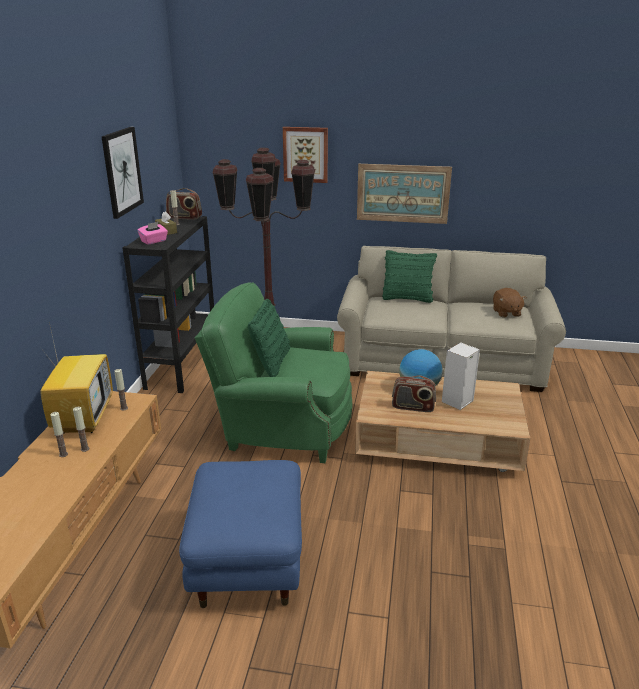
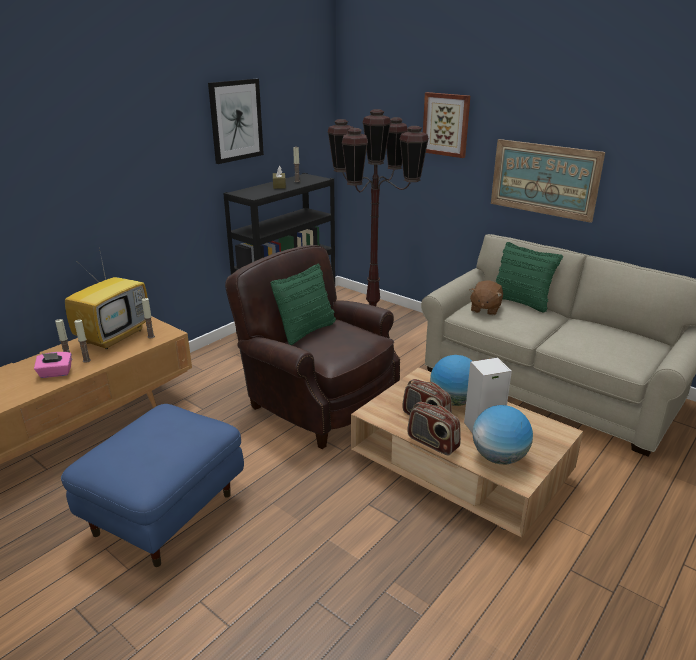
camera: 30 degrees right, 0 degrees up
(154, 241) = (255, 192): pink tissue box -> pink tissue box (55, 373)
(184, 217) = (312, 177): radio -> radio (432, 443)
(282, 427) = (317, 401): green armchair -> brown armchair
(487, 418) = (499, 458): none -> globe
(506, 313) = (628, 344): brown plush toy -> brown plush toy (485, 309)

